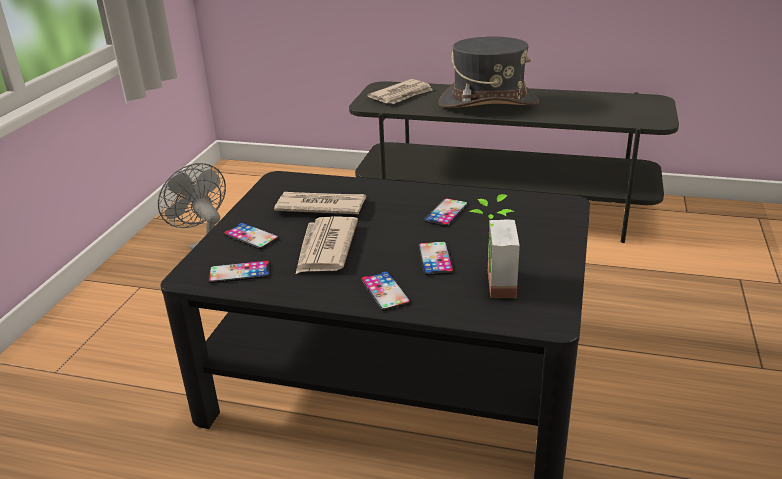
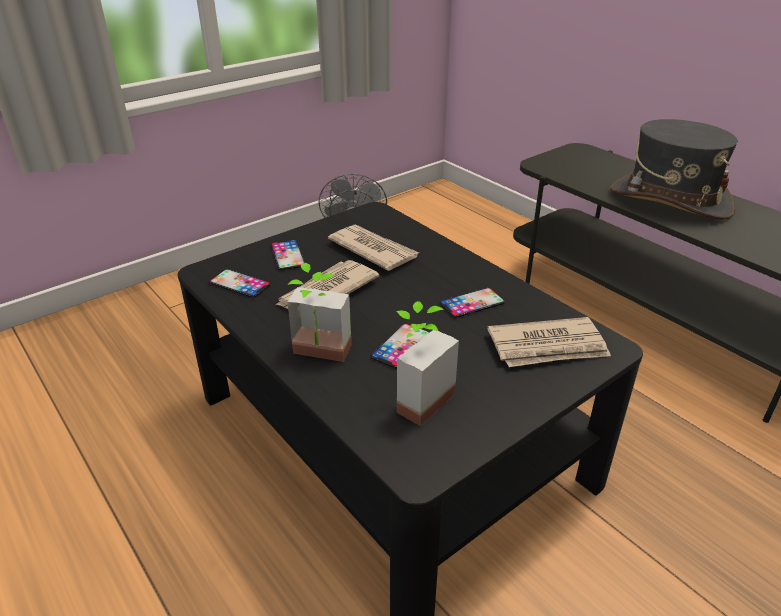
camera: 35 degrees right, 5 degrees up
(385, 291) = (318, 356): phone -> potted plant
(402, 95) = (587, 164): newspaper -> newspaper (548, 347)

